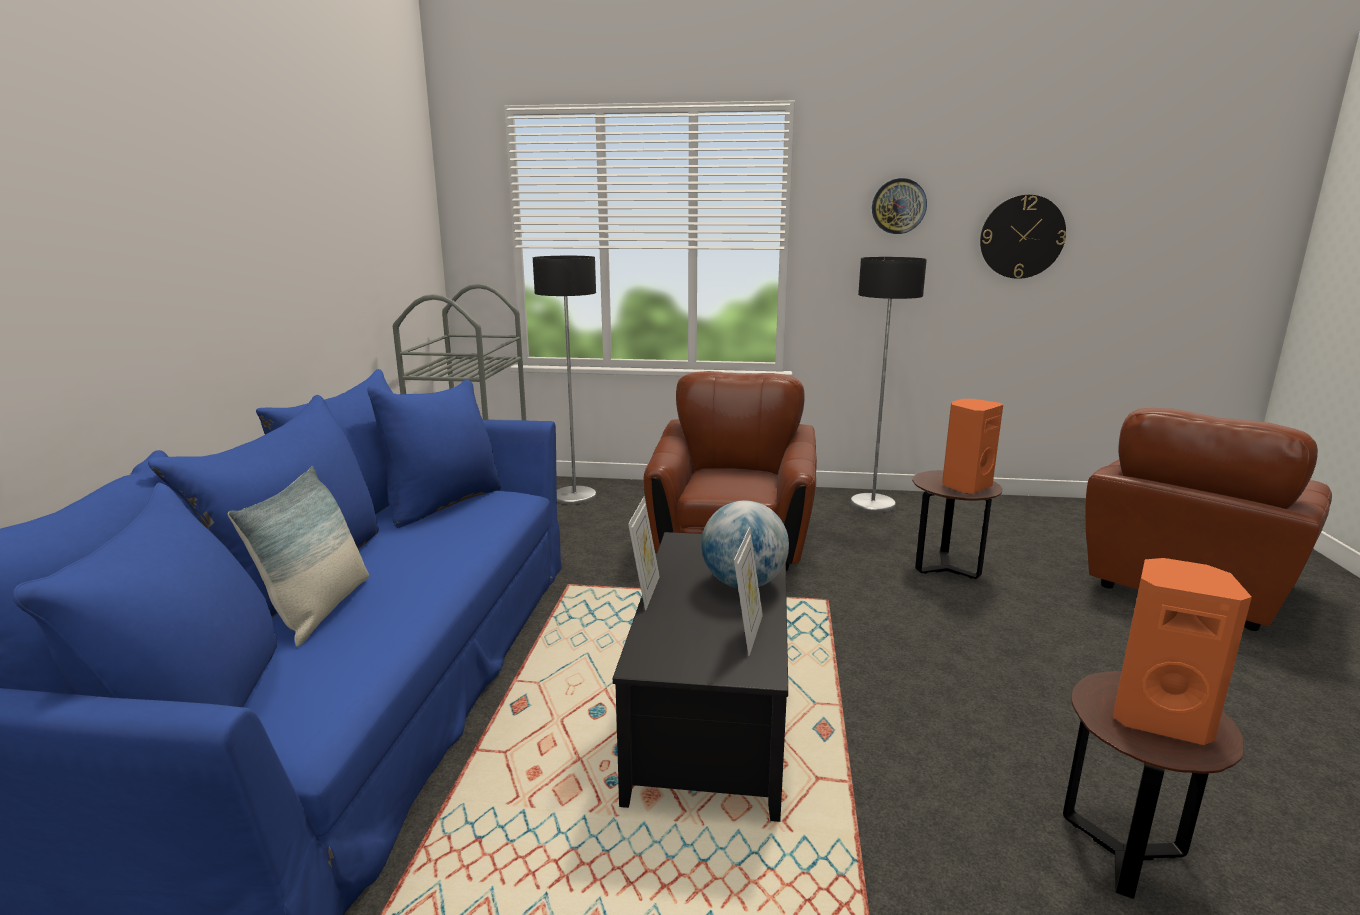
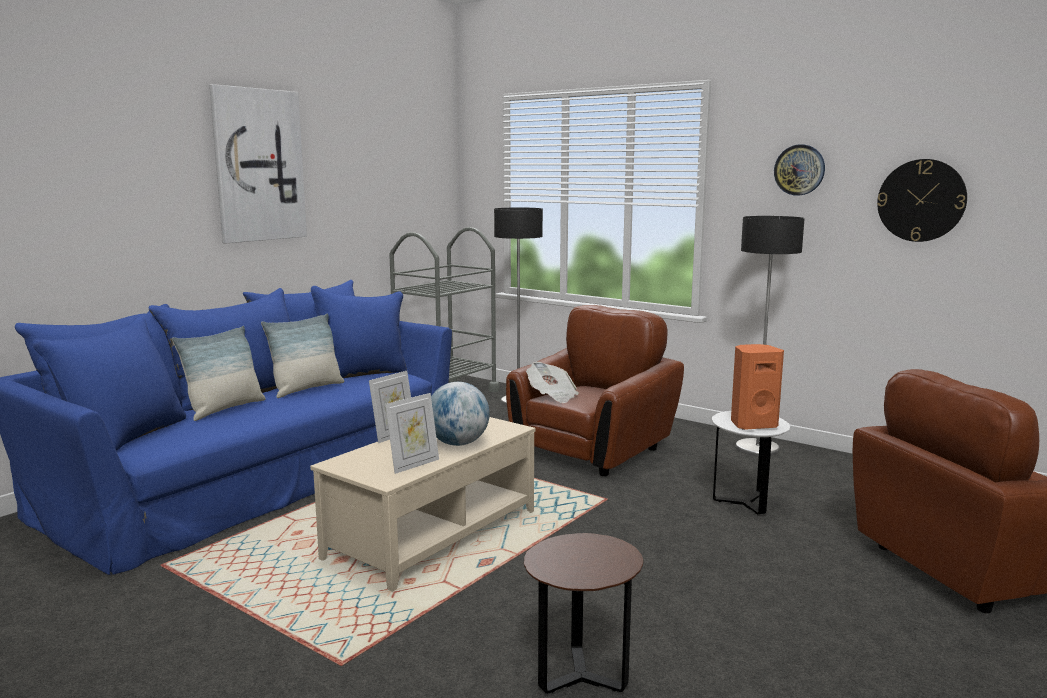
camera: 30 degrees right, 5 degrees down
(226, 195) = (258, 165): none -> picture
(403, 544) = (306, 389): none -> pillow
(704, 488) = (552, 396): none -> newspaper
(709, 710) = (431, 534): black coffee table -> beige coffee table
(946, 569) = (745, 503): brown side table -> white side table
(1159, 717) = (584, 560): orange speaker -> none

